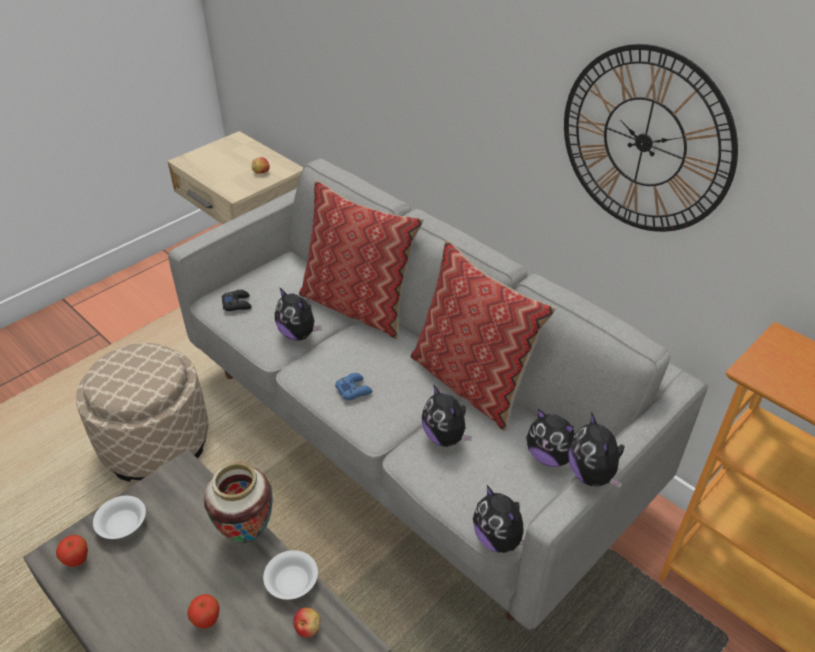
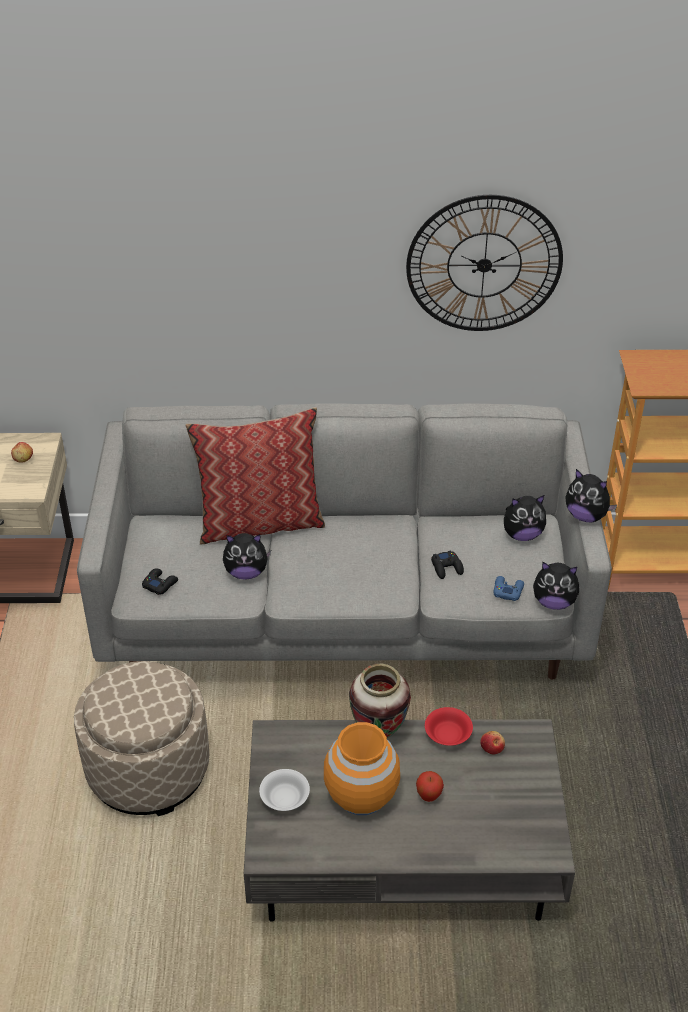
camera: 45 degrees left, 0 degrees up
(77, 560) = (288, 841): apple -> none
(168, 572) = (361, 795): none -> orange vase
(292, 583) = (448, 734): white bowl -> red bowl
(354, 389) = (345, 581): blue game controller -> blue game controller (507, 591)
(445, 437) = (447, 568): plush toy -> black game controller
(471, 382) = (415, 521): pillow -> none

